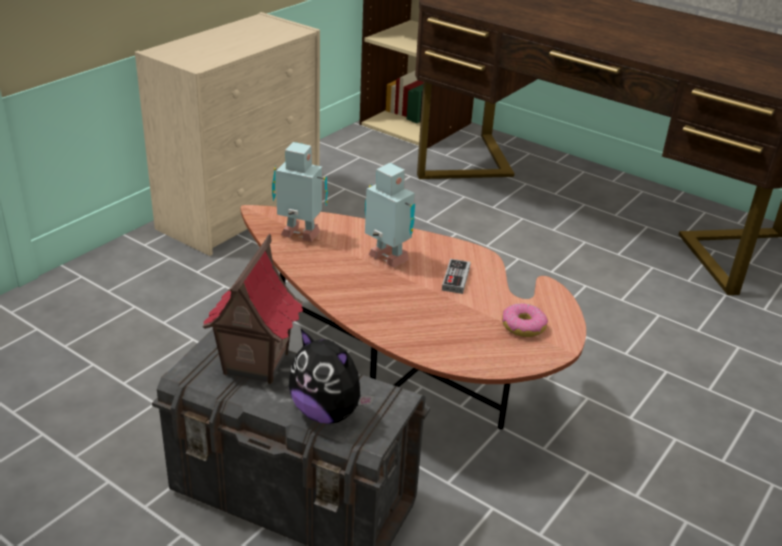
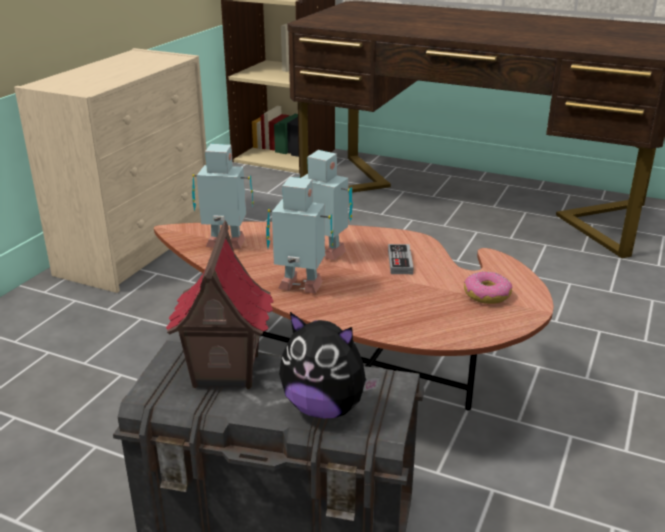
camera: 10 degrees left, 5 degrees down
(352, 292) = (301, 288): none -> toy robot

